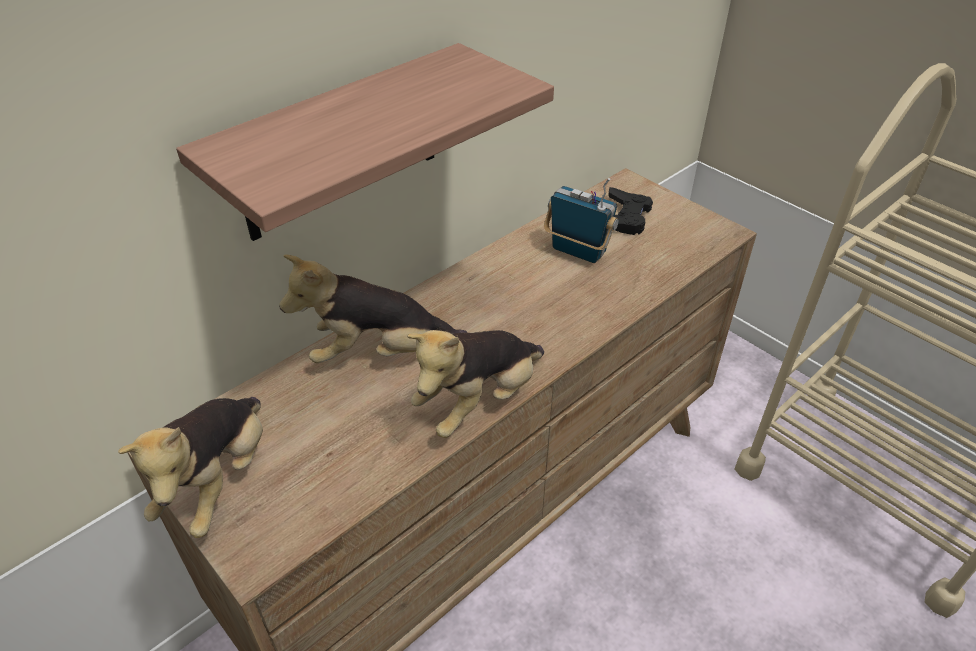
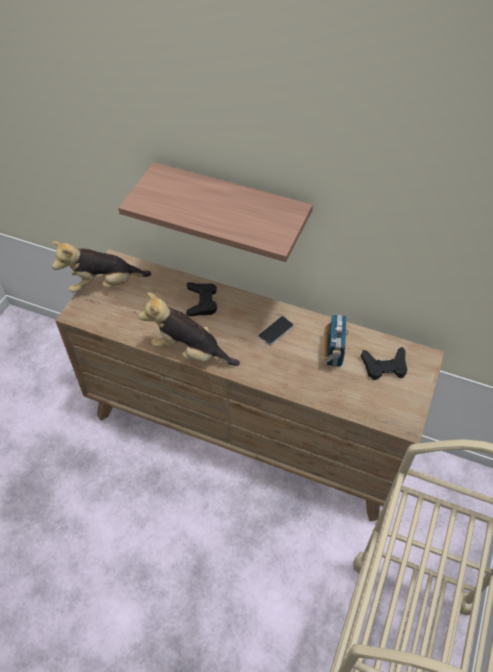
camera: 65 degrees right, 10 degrees up
(379, 353) = (202, 302): plush toy -> black game controller
(501, 290) = (276, 331): none -> phone

